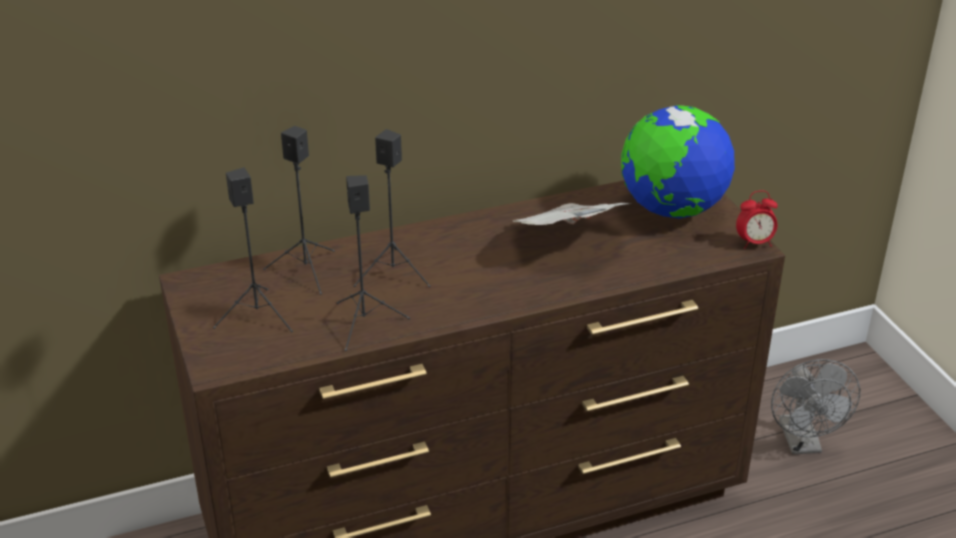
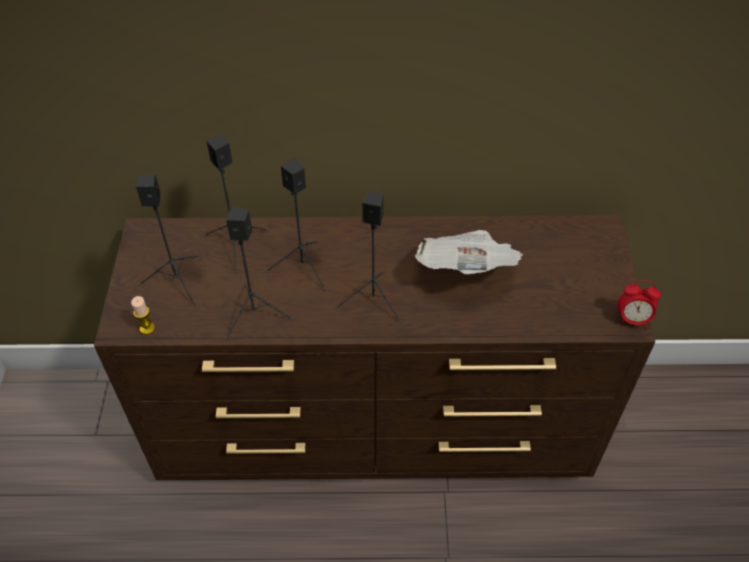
camera: 20 degrees right, 15 degrees up
(248, 362) = (147, 328): none -> candle
(488, 284) = (374, 301): none -> black speaker
(672, 210) = (573, 260): globe -> none
(803, 443) = (662, 447): grey fan -> none

